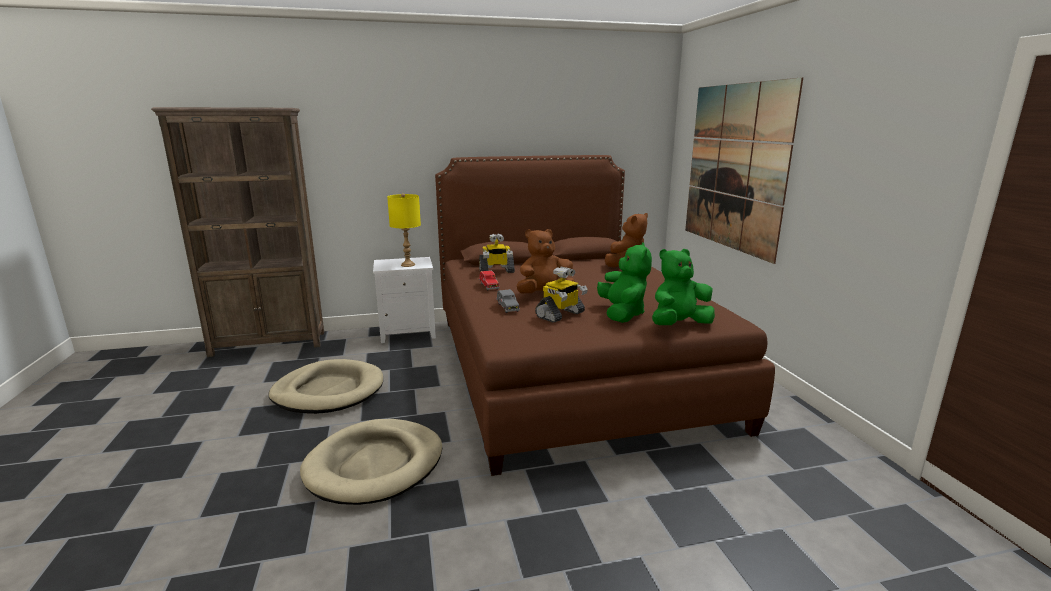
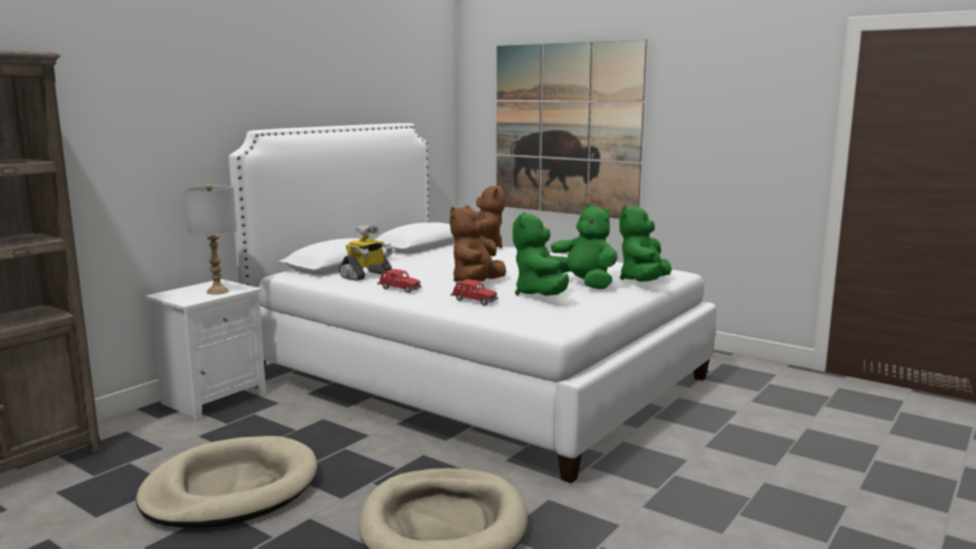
camera: 40 degrees left, 5 degrees down
(407, 265) = (217, 291): yellow table lamp -> grey table lamp
(507, 307) = (474, 301): grey toy car -> red toy car
(560, 315) = (541, 295): toy robot -> green plush toy
(568, 367) = (475, 377): brown bed -> white bed

